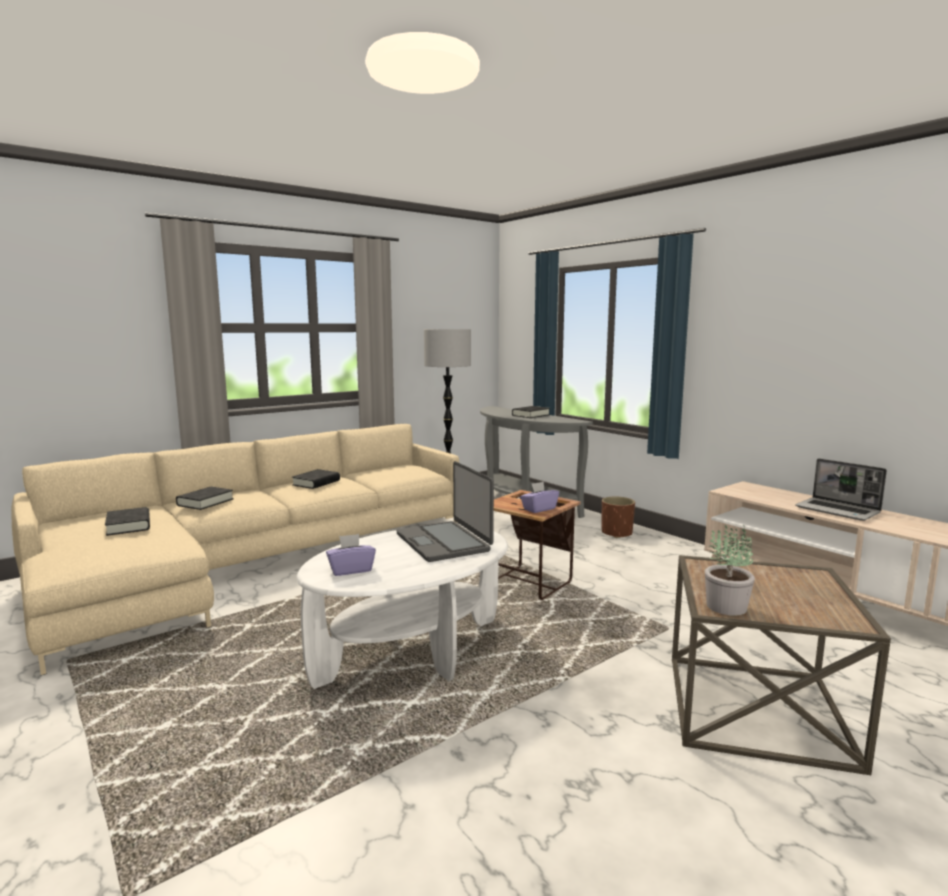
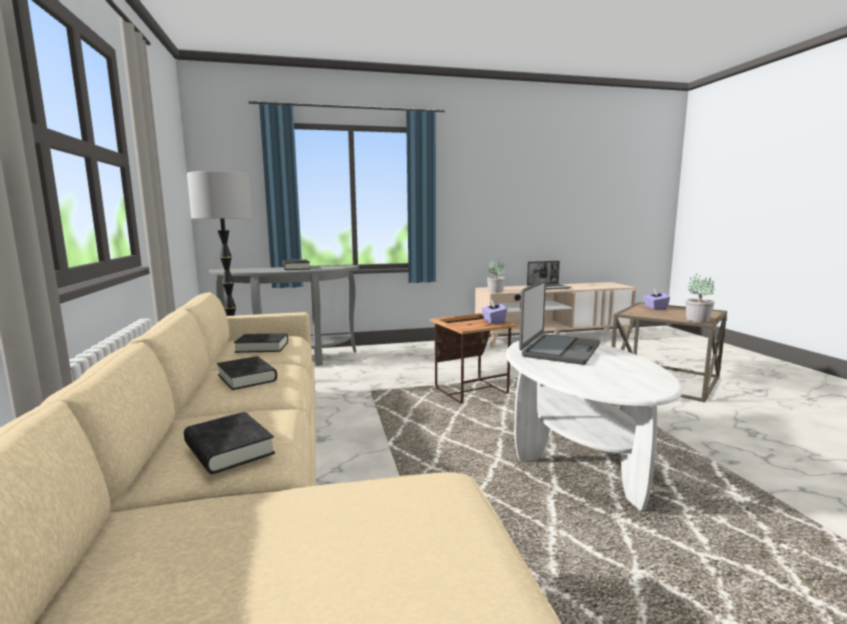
camera: 65 degrees left, 0 degrees up
(129, 526) = (288, 527): black book -> black book (262, 347)
(351, 570) = (626, 381): purple tissue box -> purple tissue box (655, 308)
(444, 542) = (559, 350): laptop -> laptop turned 60 degrees counterclockwise
(617, 533) = (403, 351): brown planter -> none
(730, 491) = (495, 291): none -> potted plant

